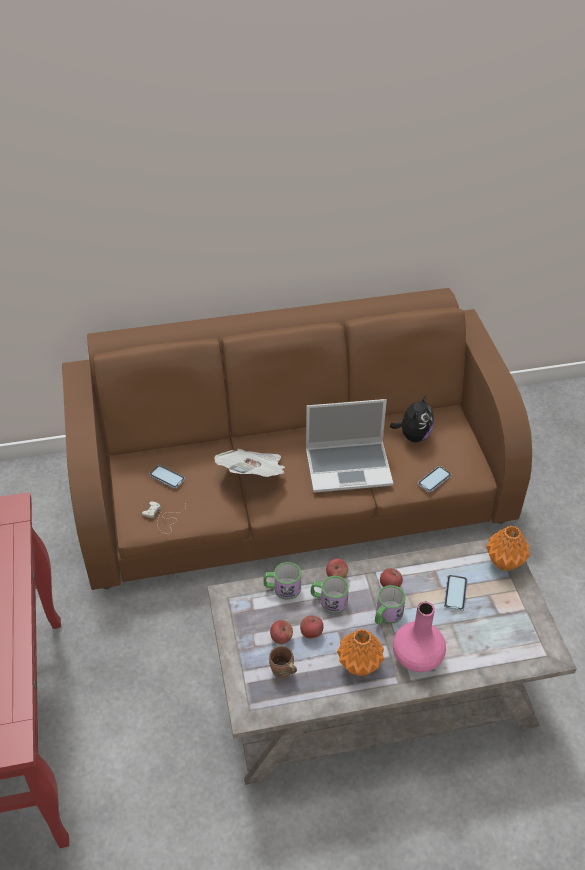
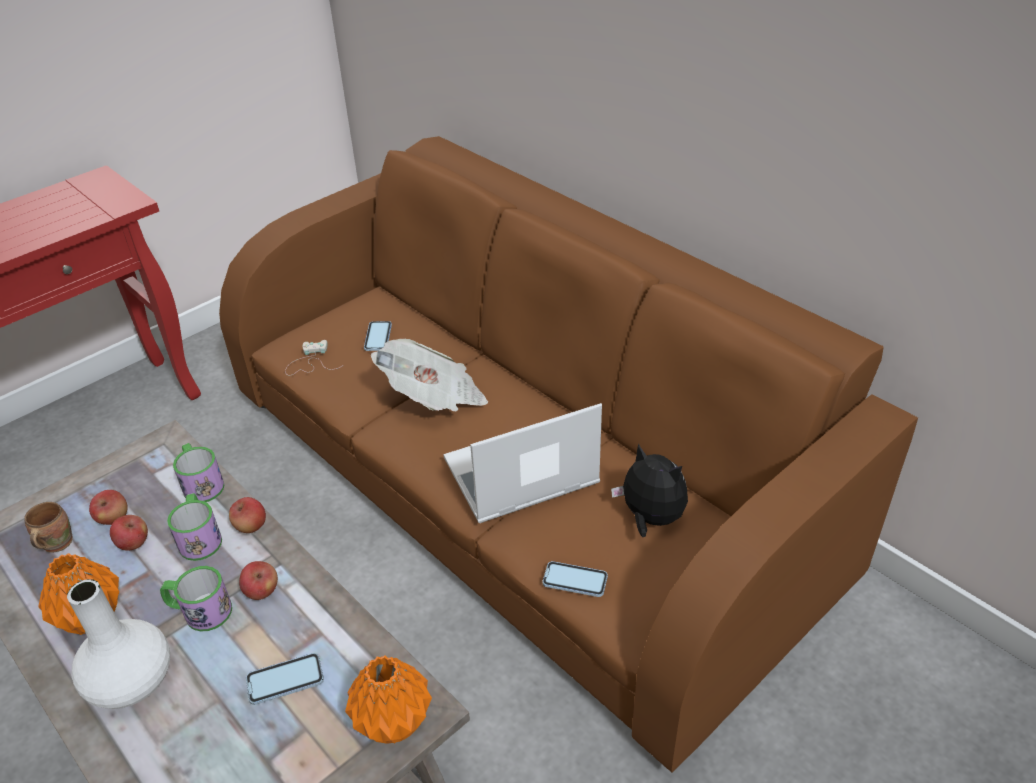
camera: 60 degrees right, 5 degrees down
(349, 466) = (520, 475): laptop -> laptop turned 105 degrees clockwise
(413, 436) = (650, 518): plush toy -> plush toy turned 135 degrees counterclockwise
(417, 657) = (131, 683): pink vase -> white vase

